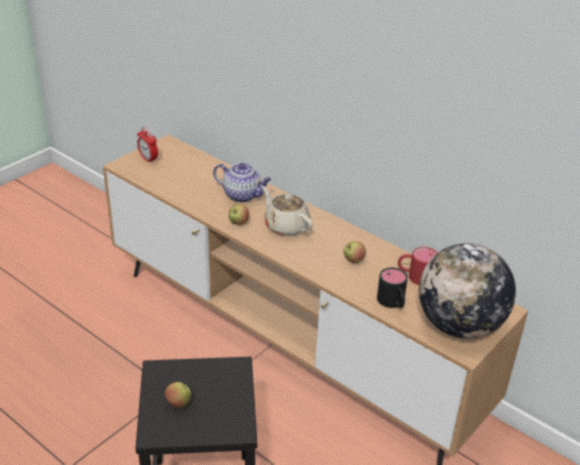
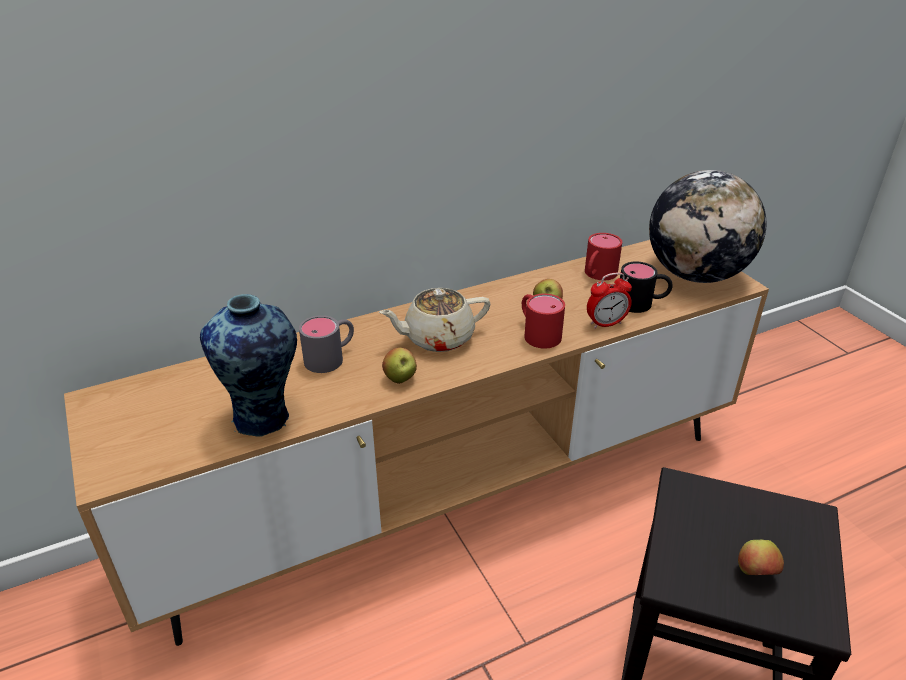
camera: 65 degrees left, 0 degrees up
(148, 159) = (124, 436): alarm clock -> alarm clock (606, 323)
(181, 191) = (264, 418): none -> vase
(243, 195) = (331, 357): teapot -> grey mug
(320, 262) = (537, 332): none -> red mug

